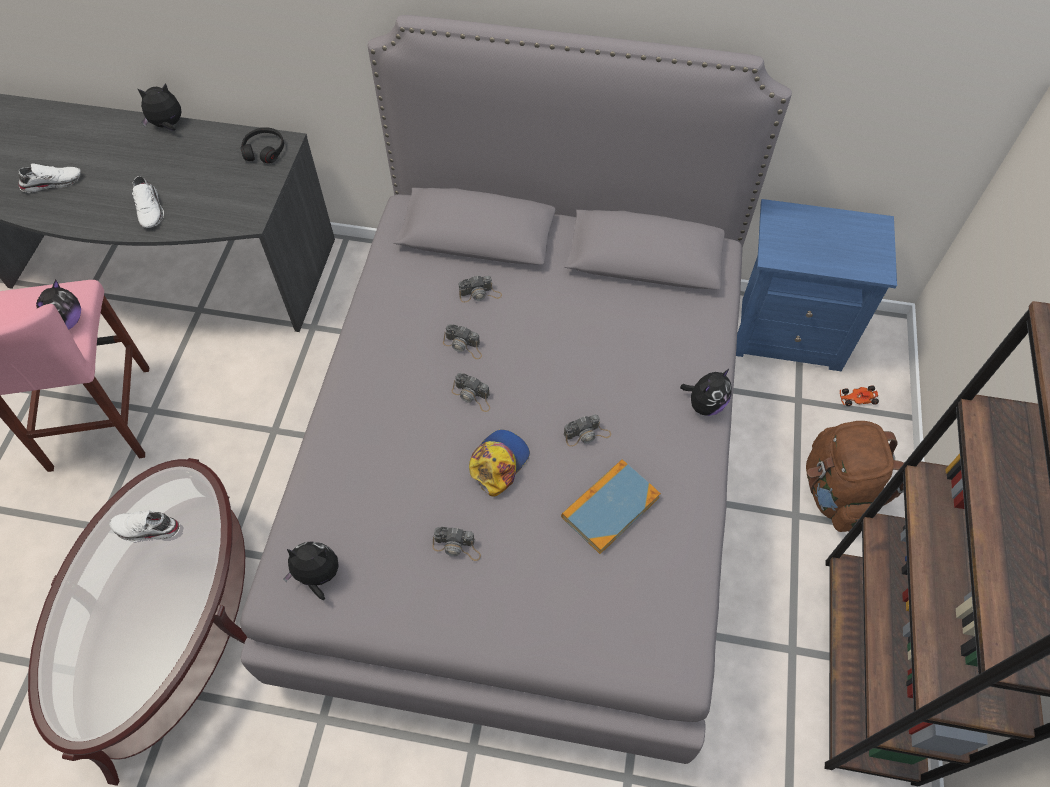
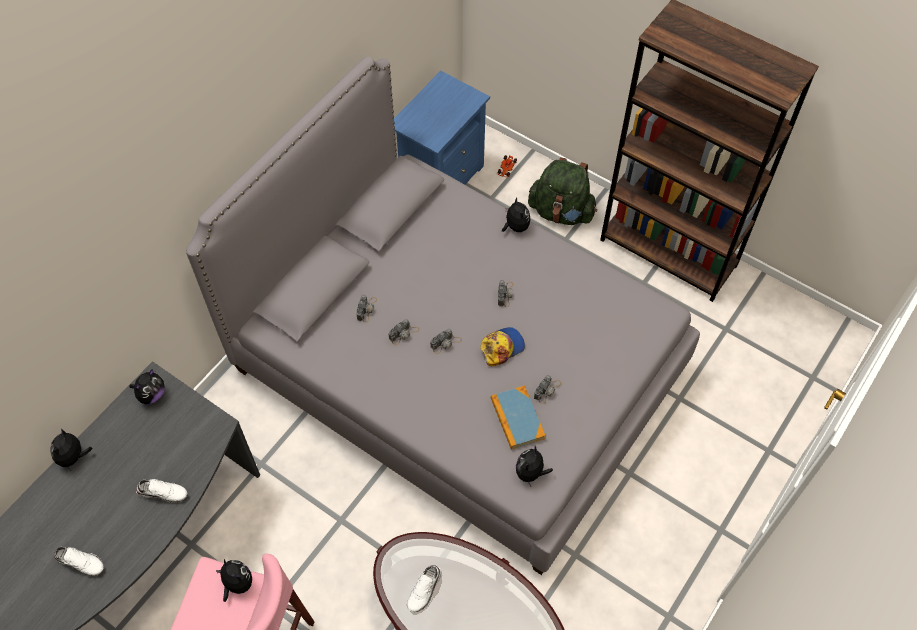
camera: 65 degrees left, 0 degrees up
(52, 182) = (81, 561): white shoe -> white shoe turned 105 degrees clockwise
(264, 150) = (151, 394): black headphones -> plush toy
(498, 463) = (502, 347): cap -> cap turned 90 degrees clockwise
(610, 507) = (558, 303): book -> book (517, 418)
(836, 492) = (561, 212): brown backpack -> green backpack

